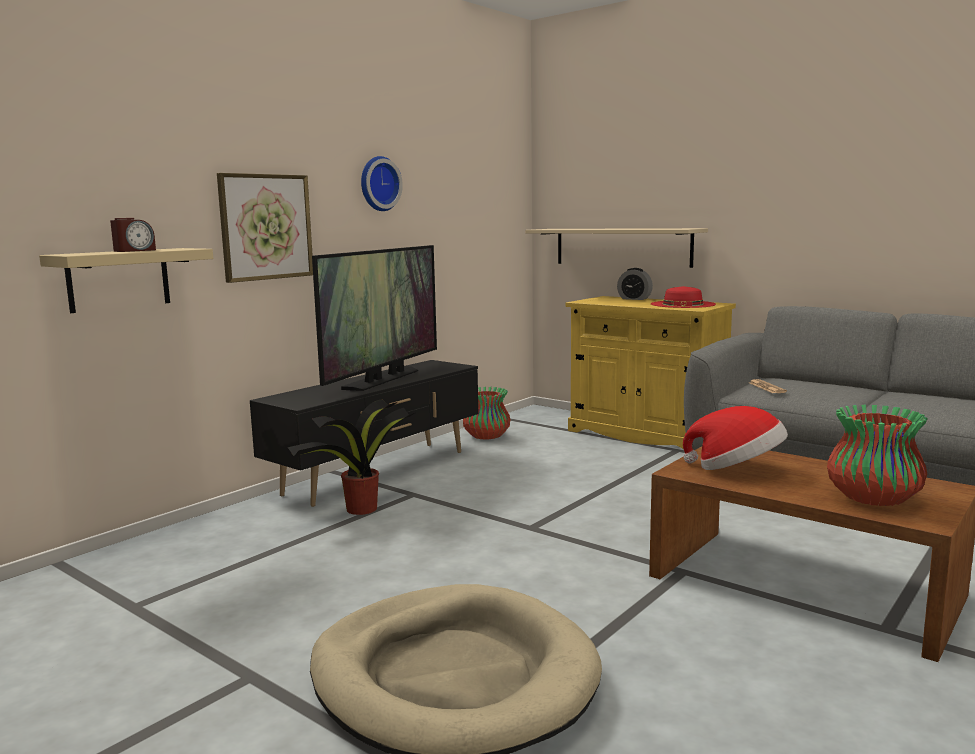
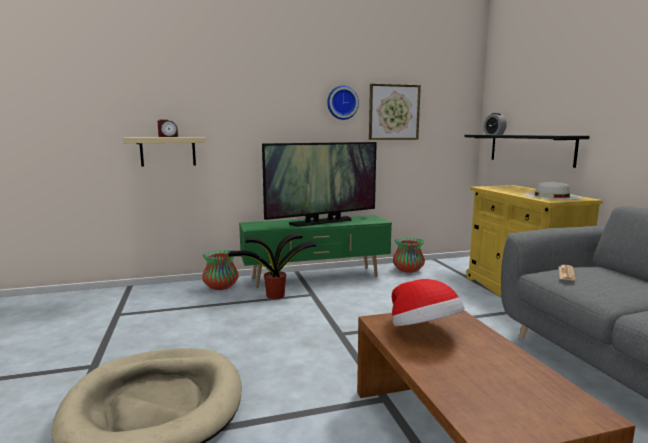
camera: 35 degrees right, 0 degrees up
(266, 227) = (258, 127): picture -> picture (394, 112)
(379, 473) = (316, 278): black tv stand -> green tv stand
(622, 247) = (530, 149): beige shelf -> black shelf
(634, 299) = (528, 189): alarm clock -> alarm clock (494, 134)
(683, 304) = (551, 196): red hat -> white hat
(873, 499) = (483, 394): vase -> vase (220, 287)

